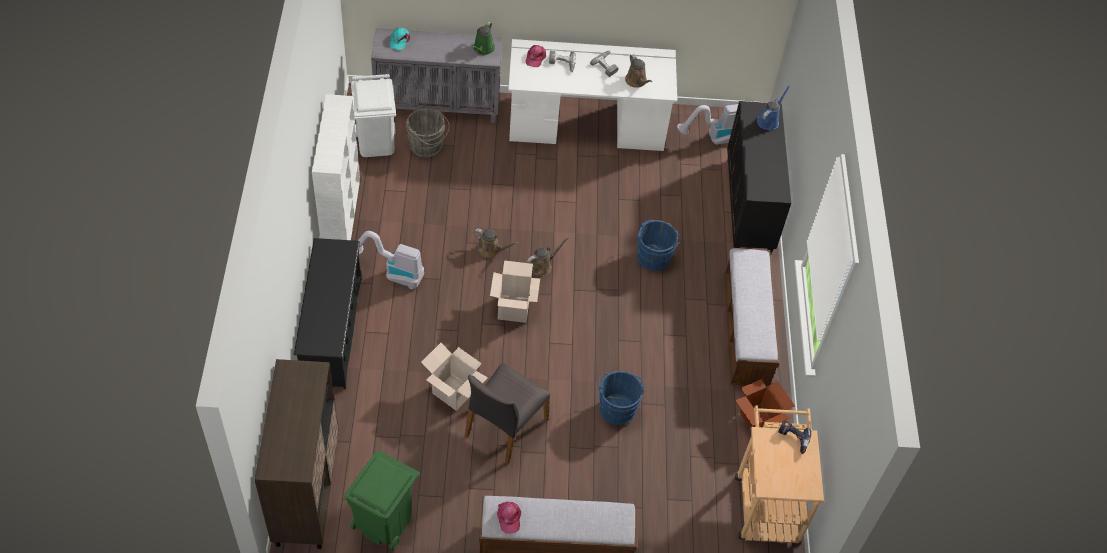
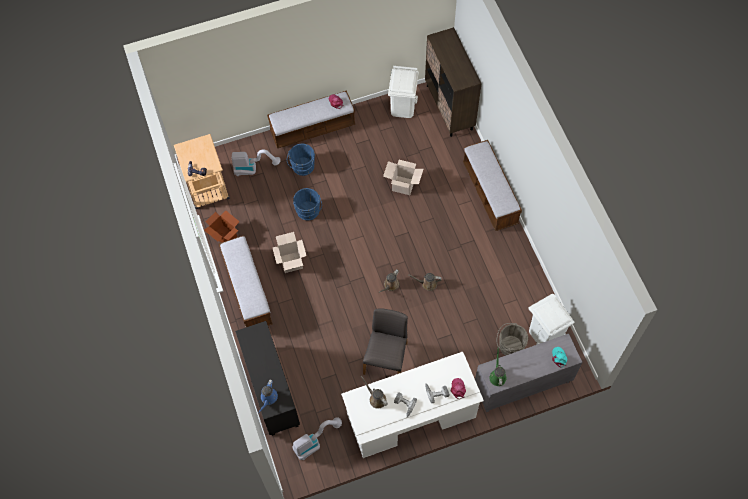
camera: 165 degrees right, 10 degrees up
(332, 331) = (490, 193): black shoe rack -> bench
(341, 215) = (532, 269): white bookcase -> none
(384, 523) = (403, 107): green trash can -> white trash can
(392, 273) = (478, 243): vacuum cleaner -> vacuum cleaner (253, 169)
(504, 427) = (366, 177): grey chair -> grey chair (386, 358)
(513, 308) = (394, 249): cardboard box -> cardboard box (291, 262)
(655, 256) = (322, 322): blue bucket -> blue bucket (302, 168)

